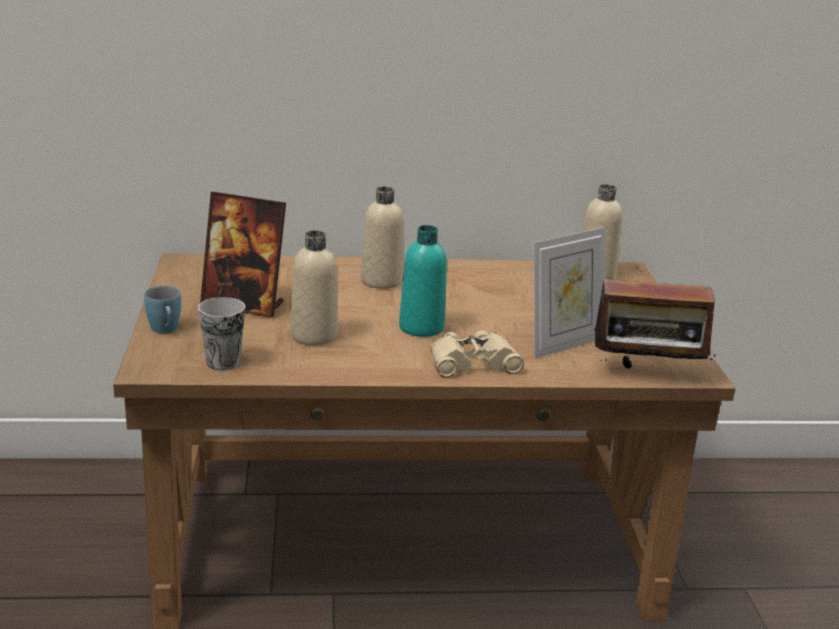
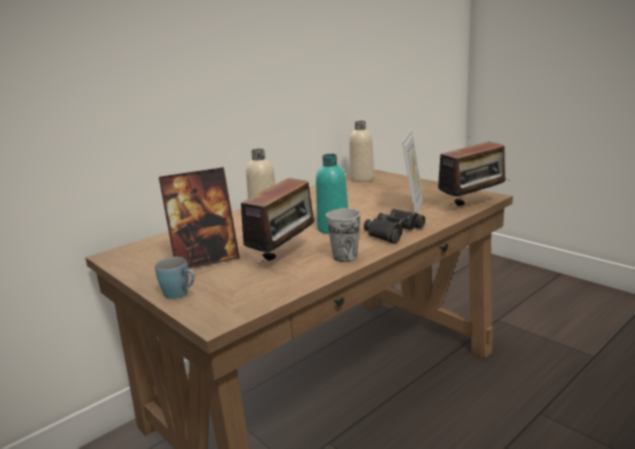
camera: 35 degrees left, 5 degrees down
(223, 362) = (259, 293): cup -> cup (345, 256)
(314, 335) = (284, 256): beige bottle -> radio
(473, 363) = (393, 232): beige binoculars -> black binoculars

